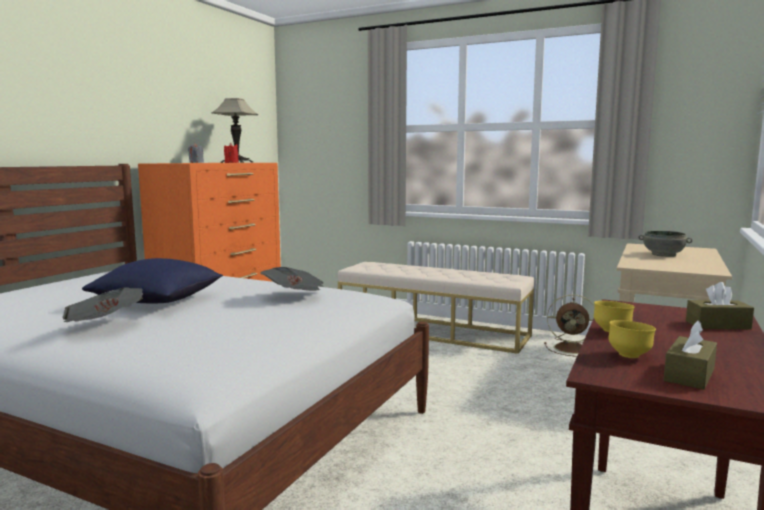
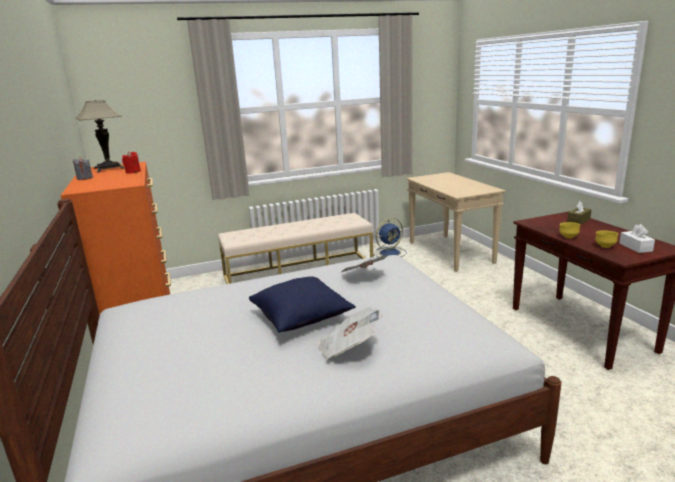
camera: 45 degrees left, 10 degrees up
(572, 348) = (390, 253): brown fan -> blue fan
(663, 255) = (446, 183): grey bowl -> none
(689, 375) = (635, 247): brown tissue box -> white tissue box

